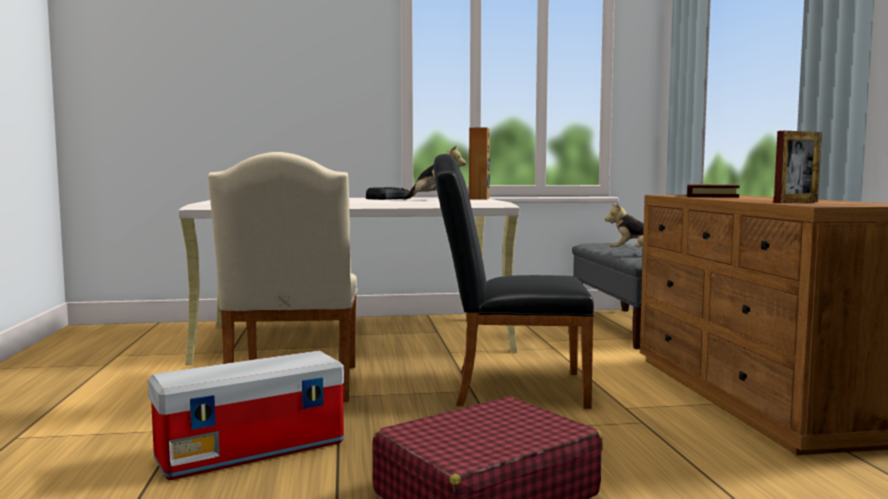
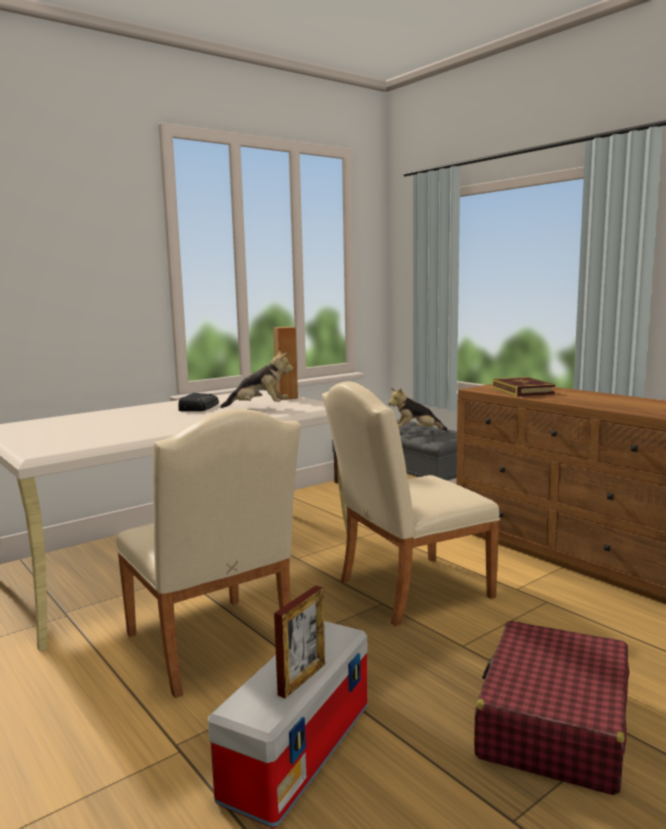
camera: 30 degrees left, 5 degrees up
(509, 387) = (406, 591): black chair -> beige chair
(796, 202) = (641, 409): picture frame -> picture frame (302, 679)

